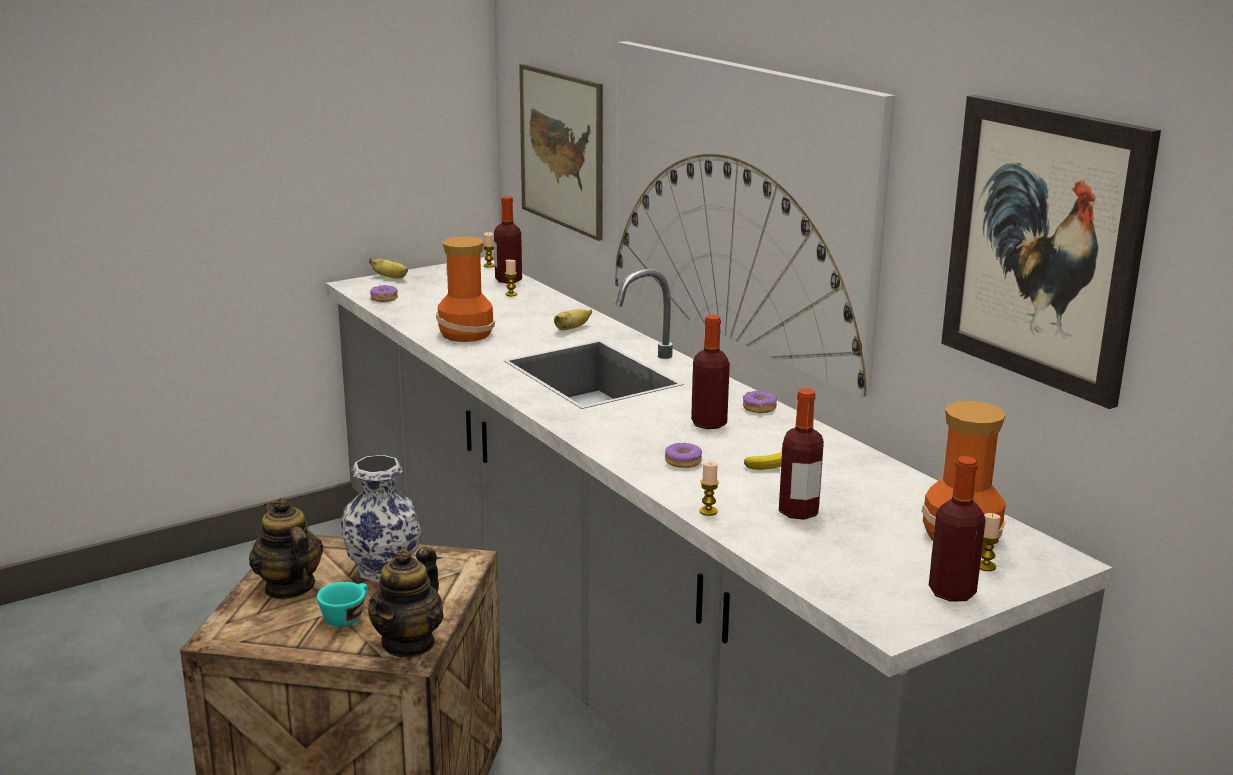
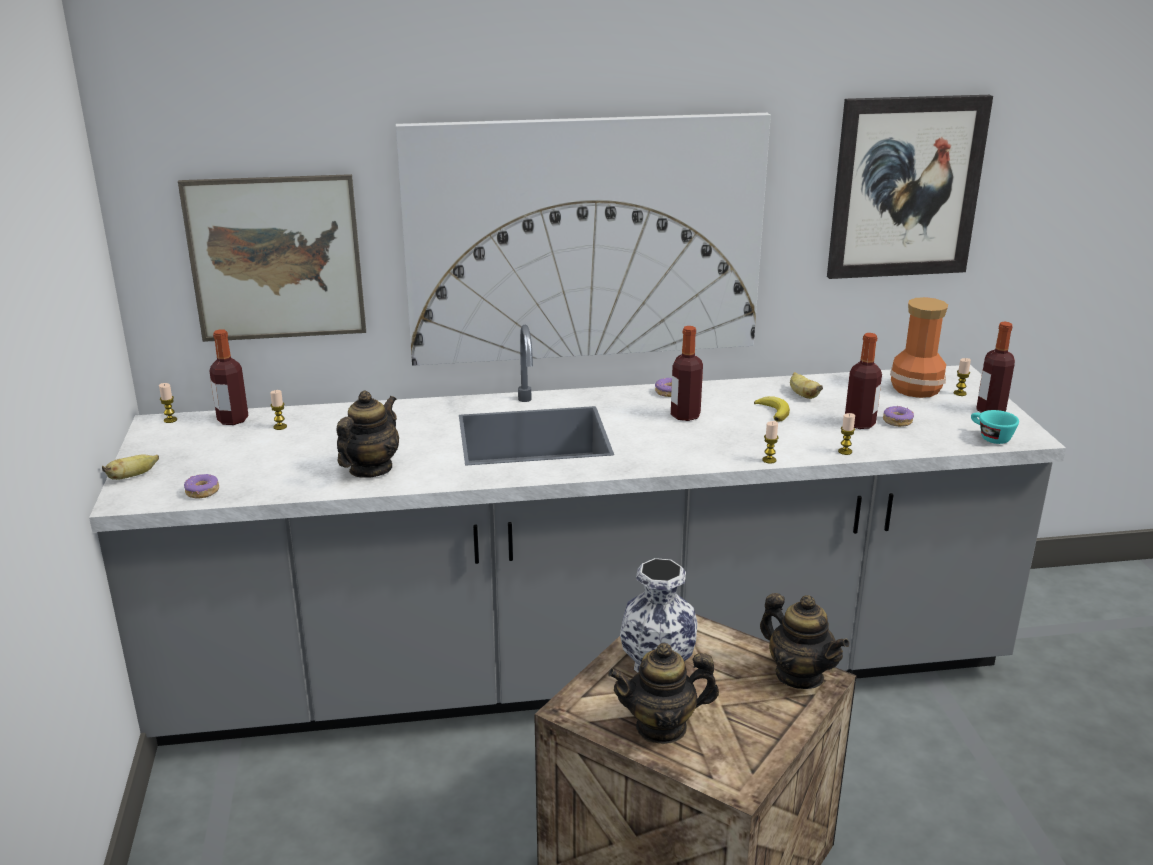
camera: 65 degrees left, 5 degrees up
(346, 616) = (736, 701): turquoise cup -> turquoise cup (990, 437)
(464, 334) = (370, 469): vase -> teapot
(571, 329) = (415, 420): banana -> banana (802, 395)
(642, 475) = (769, 460): none -> candle
(683, 462) = (752, 440): donut -> donut (897, 421)

